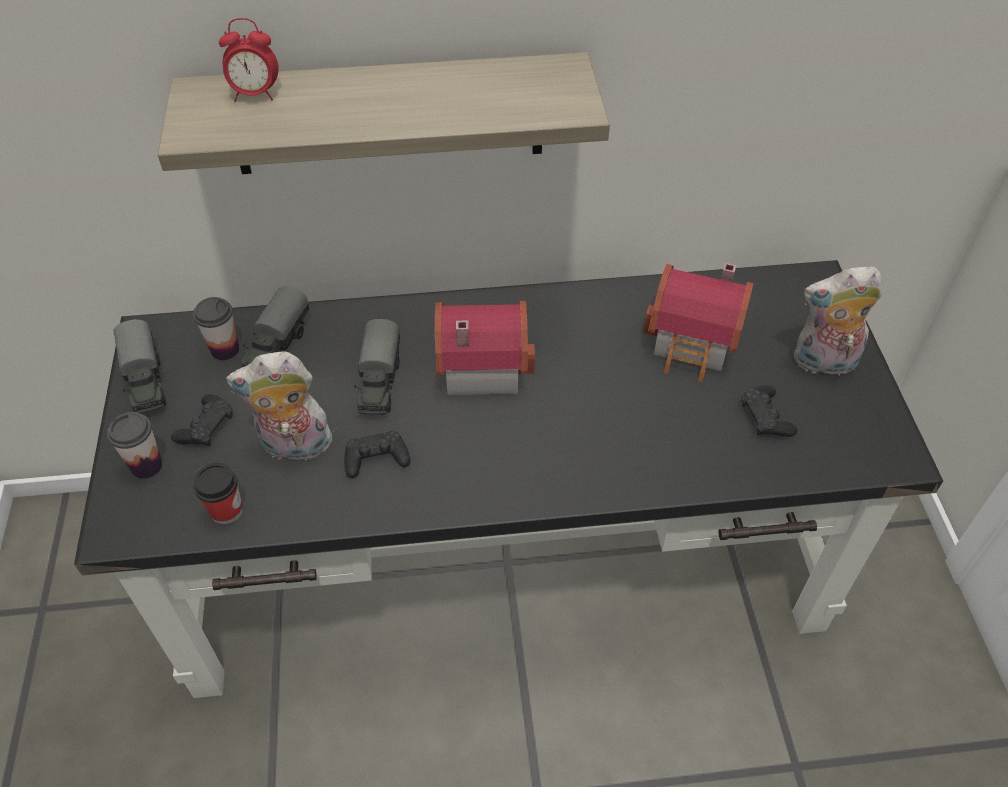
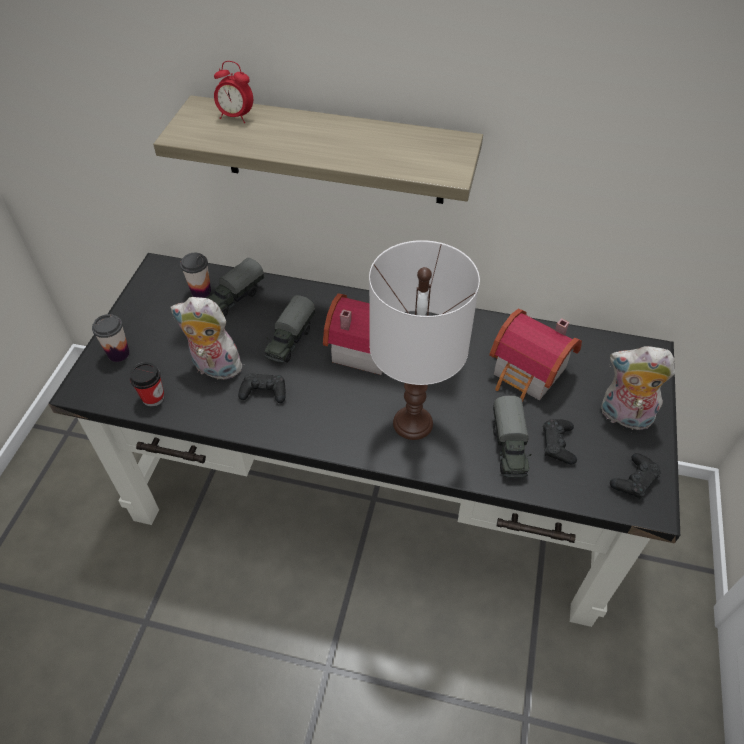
camera: 20 degrees right, 0 degrees up
(146, 382) = (143, 299): toy truck -> toy truck (509, 447)
(206, 426) = (166, 338): black game controller -> black game controller (634, 480)
(586, 443) = (413, 423): none -> white table lamp

